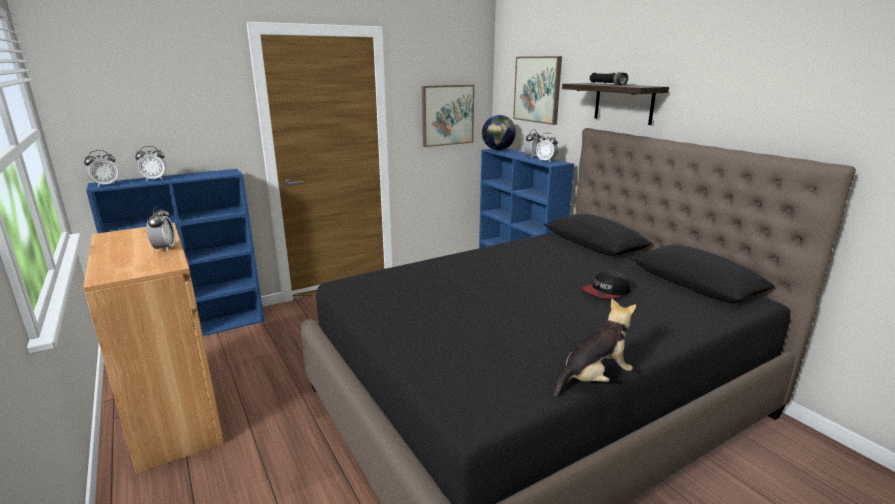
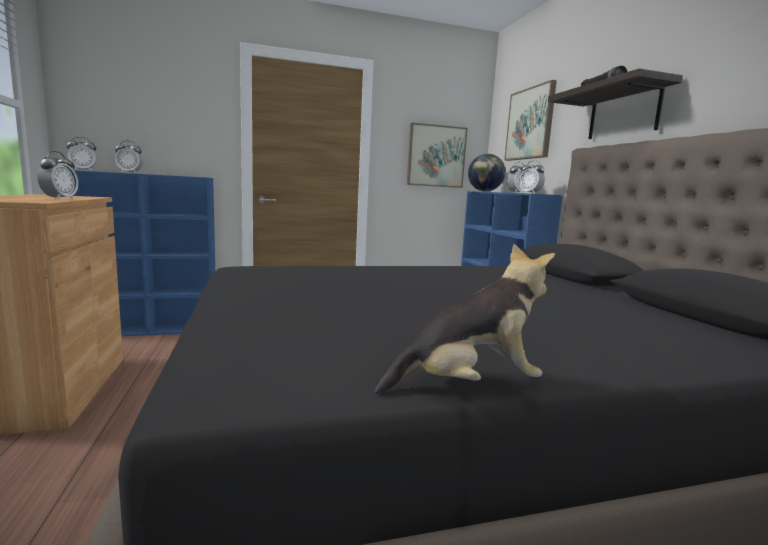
camera: 15 degrees right, 10 degrees down
(606, 292) = (561, 309): cap -> none

